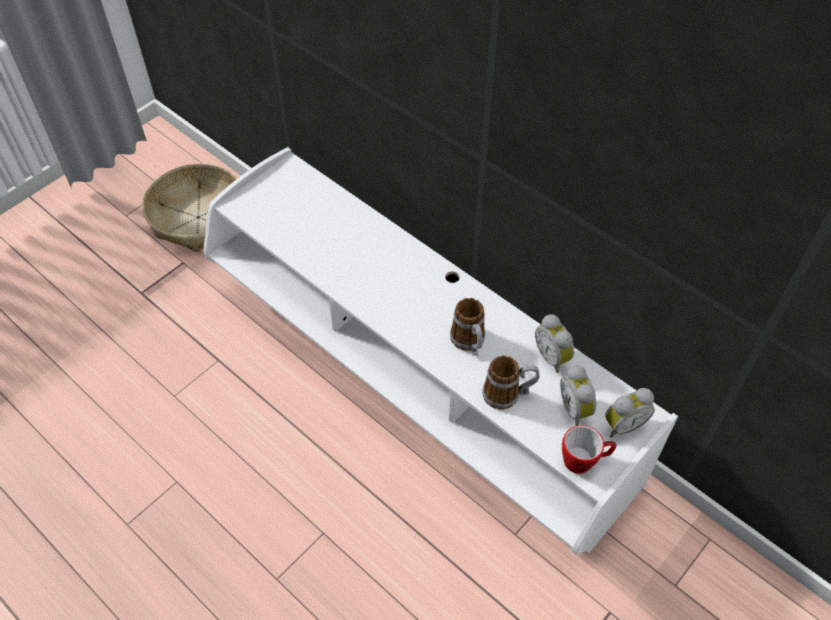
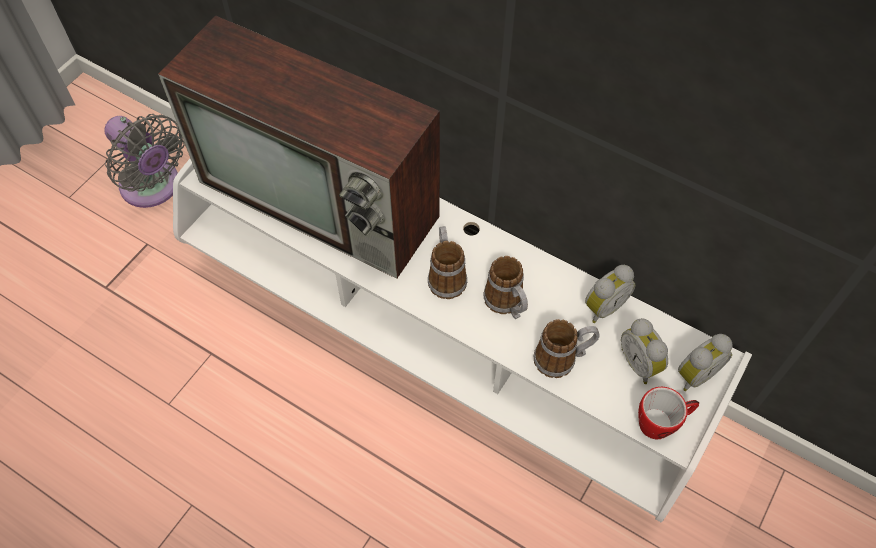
camera: 10 degrees left, 5 degrees up
(198, 217) = (154, 187): basket -> grey fan
(330, 236) = (323, 200): none -> television
(421, 312) = (446, 275): none -> mug
(553, 357) = (602, 306): alarm clock -> alarm clock turned 90 degrees counterclockwise

